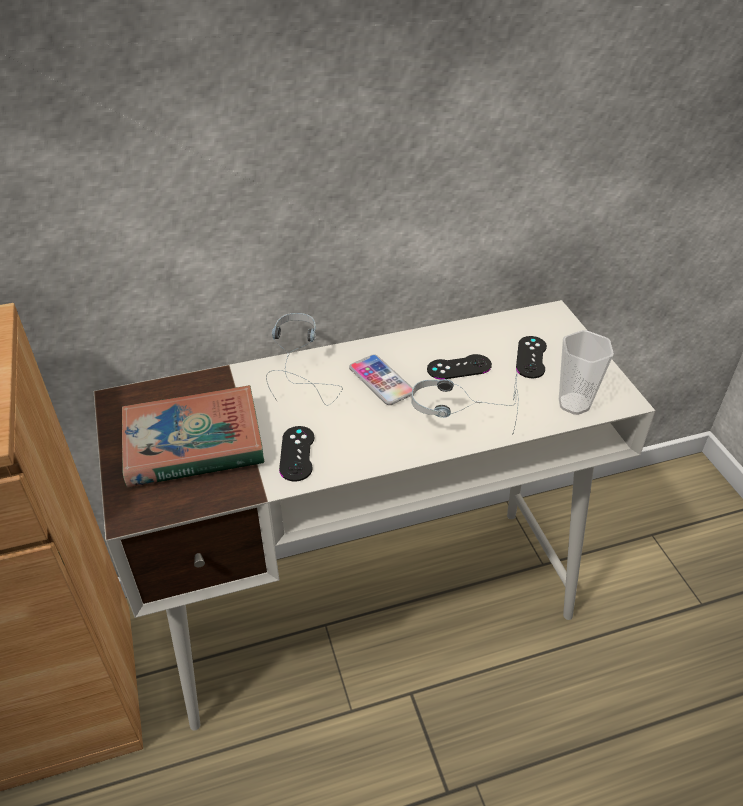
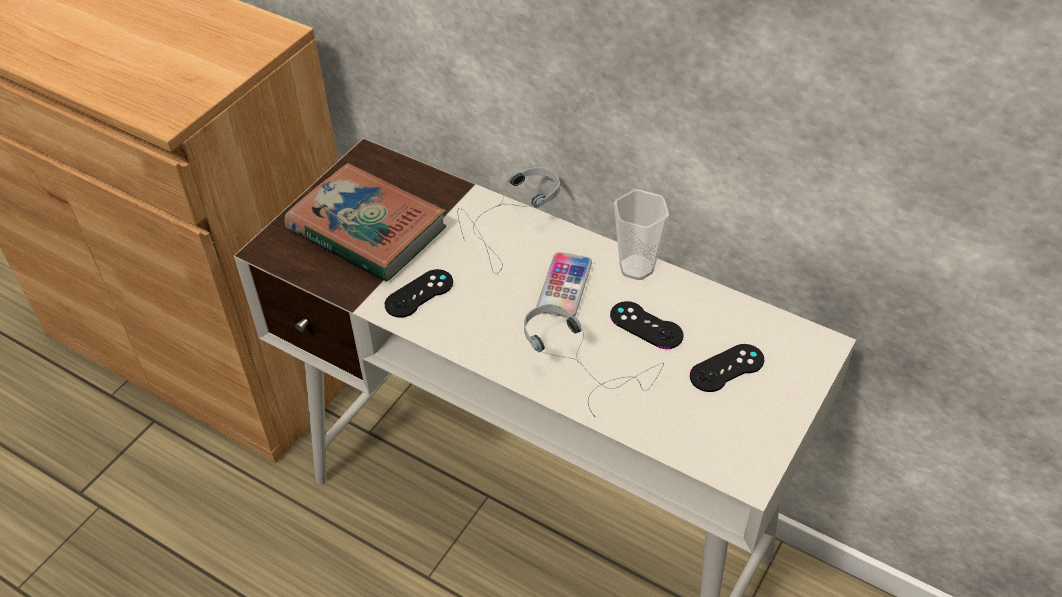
camera: 50 degrees right, 5 degrees up
(574, 404) = (694, 439): cup -> cup (636, 267)

